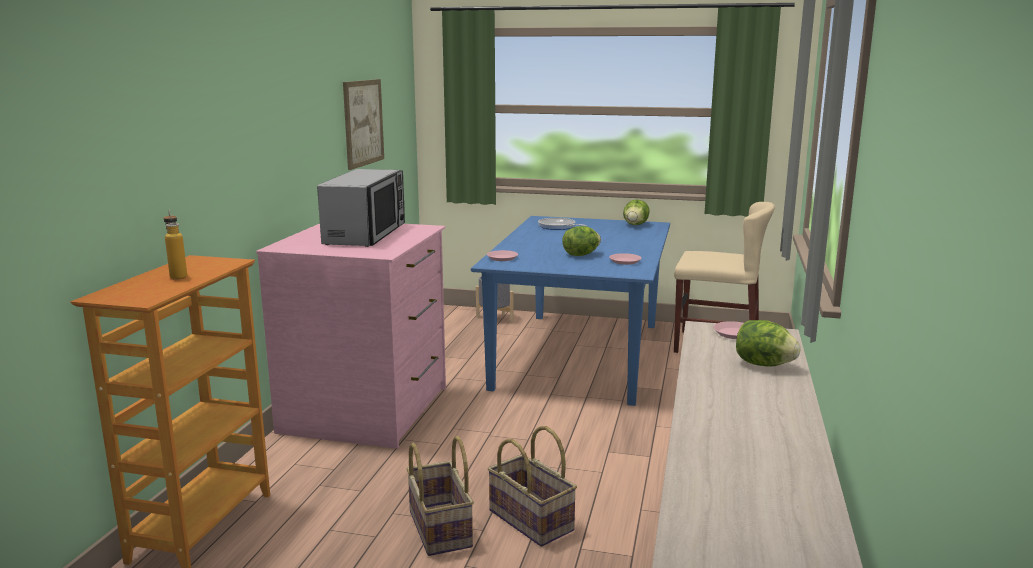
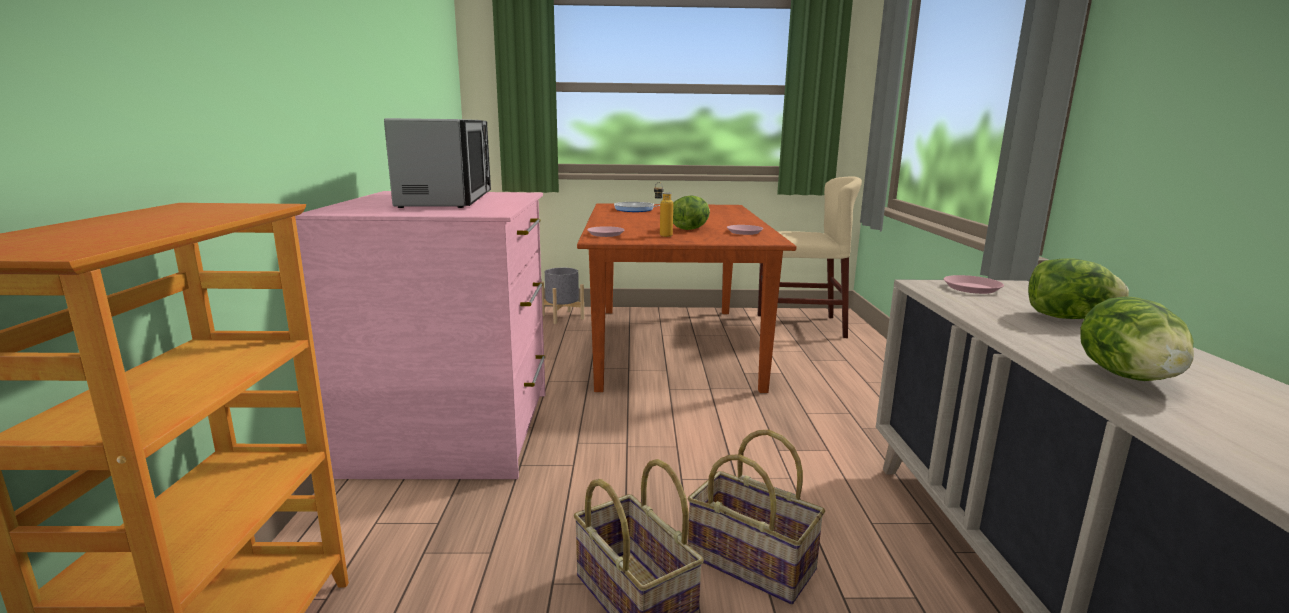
camera: 15 degrees left, 0 degrees up
(178, 276) = (154, 221): bottle -> bottle (662, 235)
(363, 122) = (413, 81): picture -> none
(580, 355) = (674, 345): blue dining table -> brown dining table
(635, 225) = (712, 207): lettuce -> lettuce (1127, 376)

